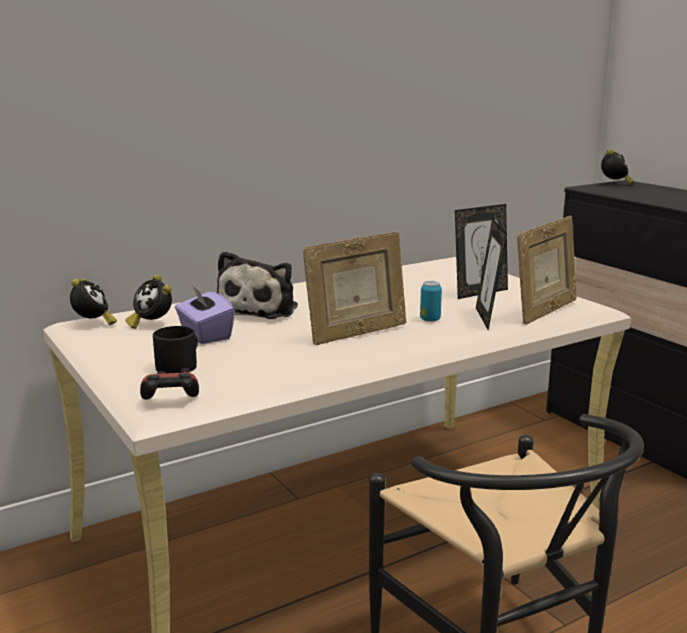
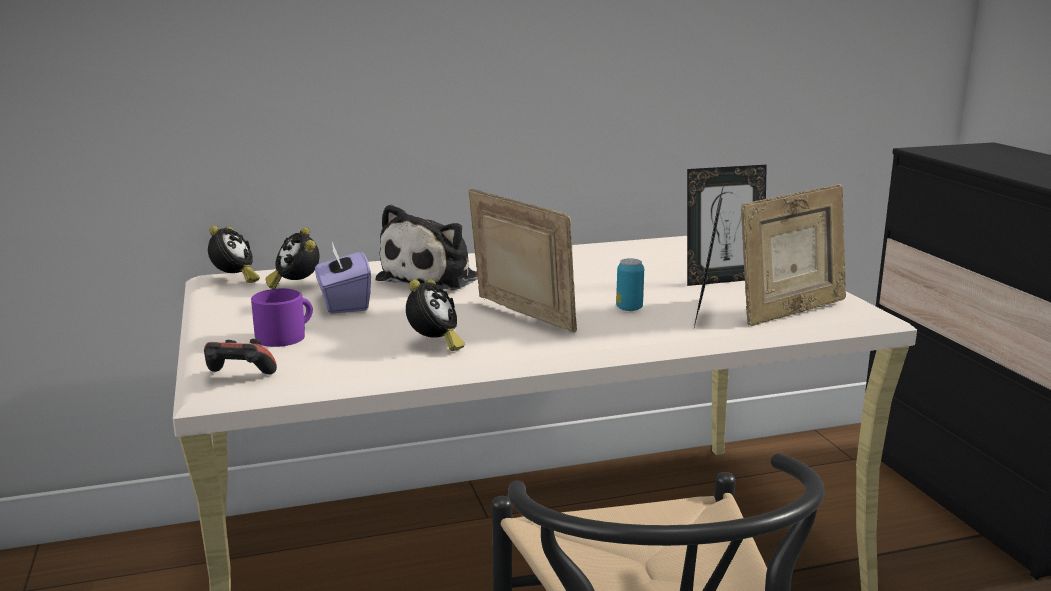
camera: 15 degrees right, 0 degrees up
(180, 365) = (286, 336): black mug -> purple mug
(356, 334) = (521, 318): picture frame -> picture frame turned 120 degrees counterclockwise
(614, 184) = (970, 147): alarm clock -> alarm clock (434, 345)

